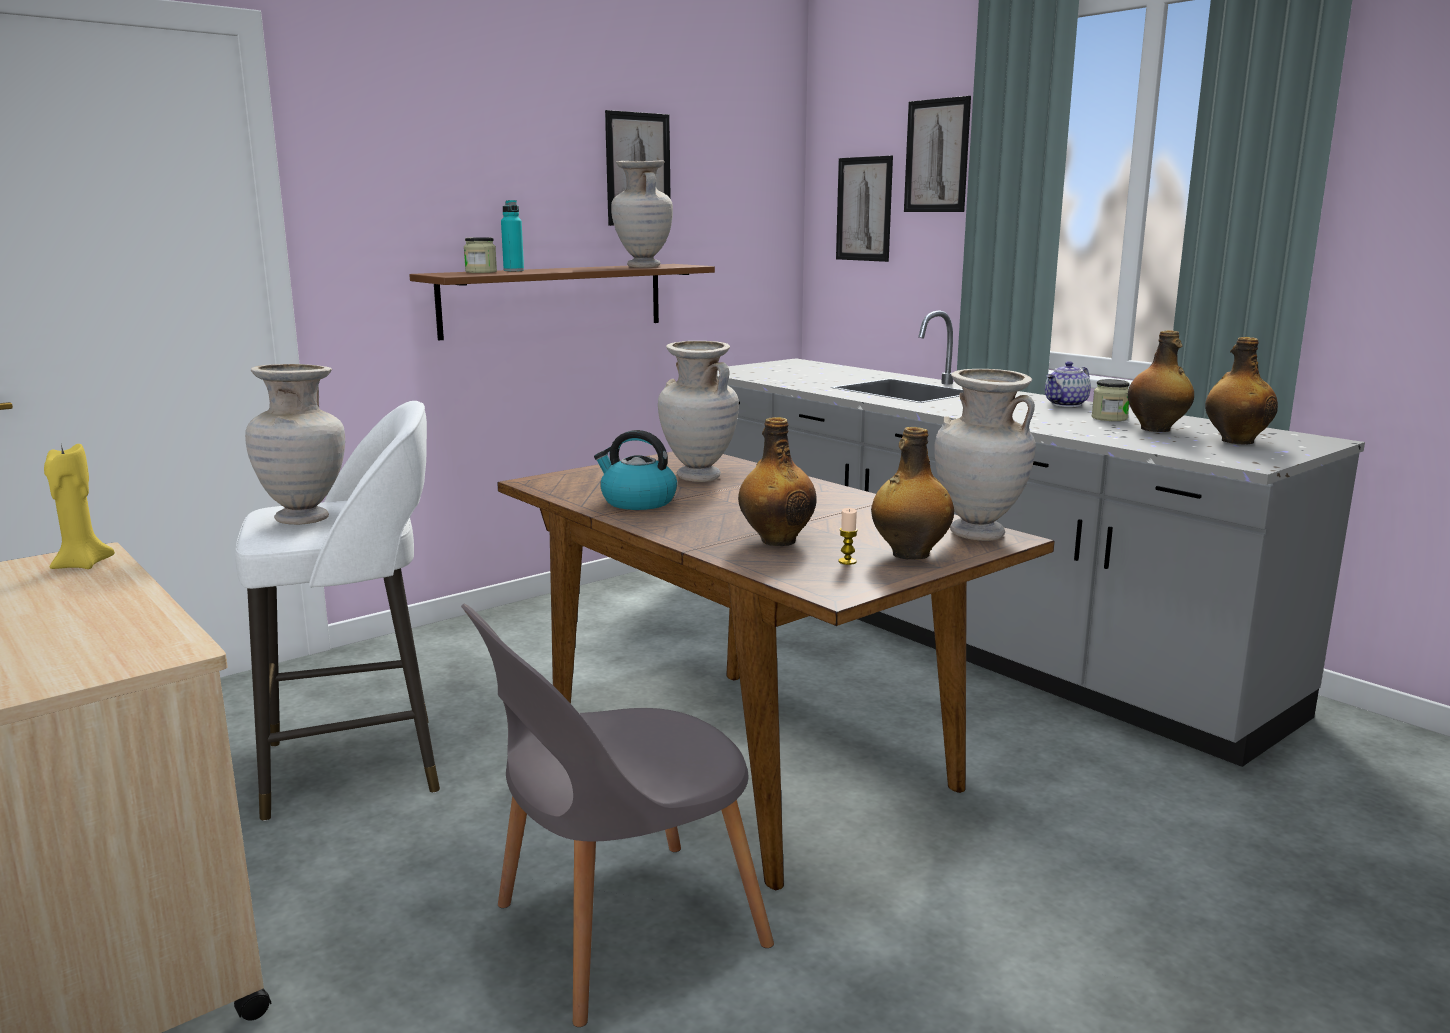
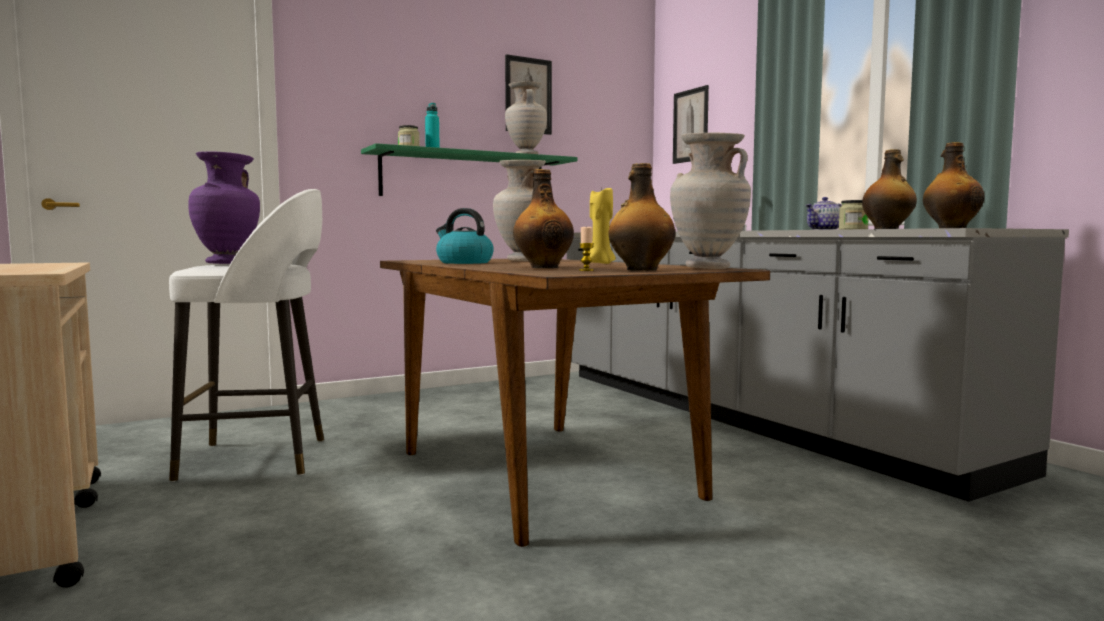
camera: 10 degrees right, 10 degrees down
(81, 565) = (48, 263): yellow candle -> yellow candle (600, 263)
(305, 519) = (227, 264): beige vase -> purple vase
(554, 299) = (464, 177): brown shelf -> green shelf
(619, 929) = (379, 559): grey chair -> none
(937, 156) = (737, 79): picture -> none

